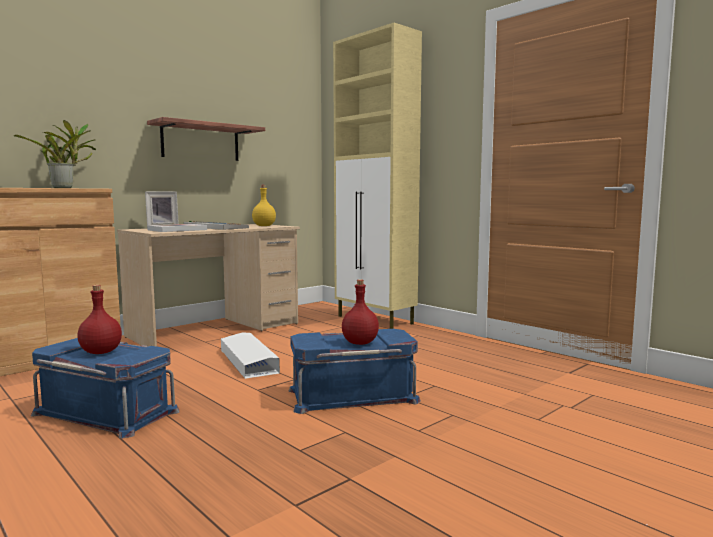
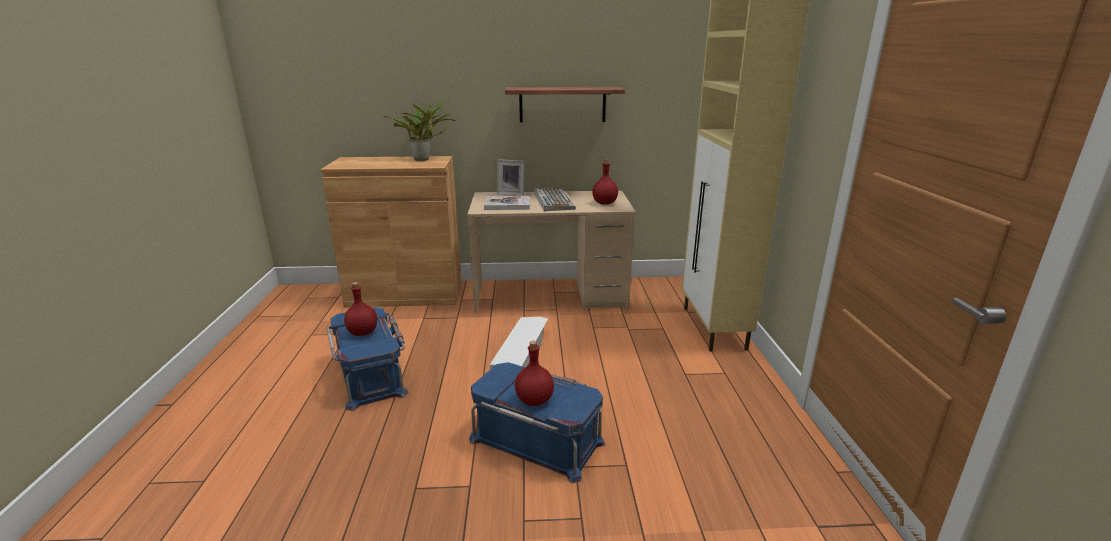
camera: 40 degrees right, 15 degrees up
(264, 226) = (605, 203): yellow bottle -> red bottle

